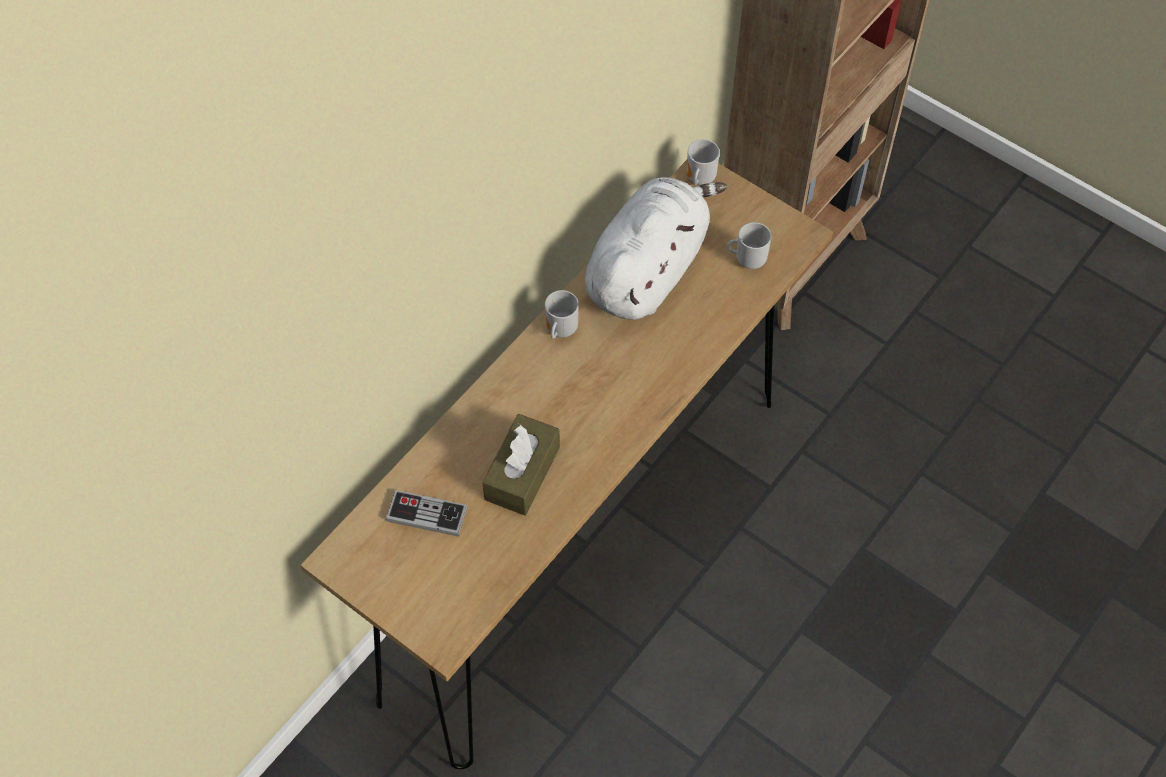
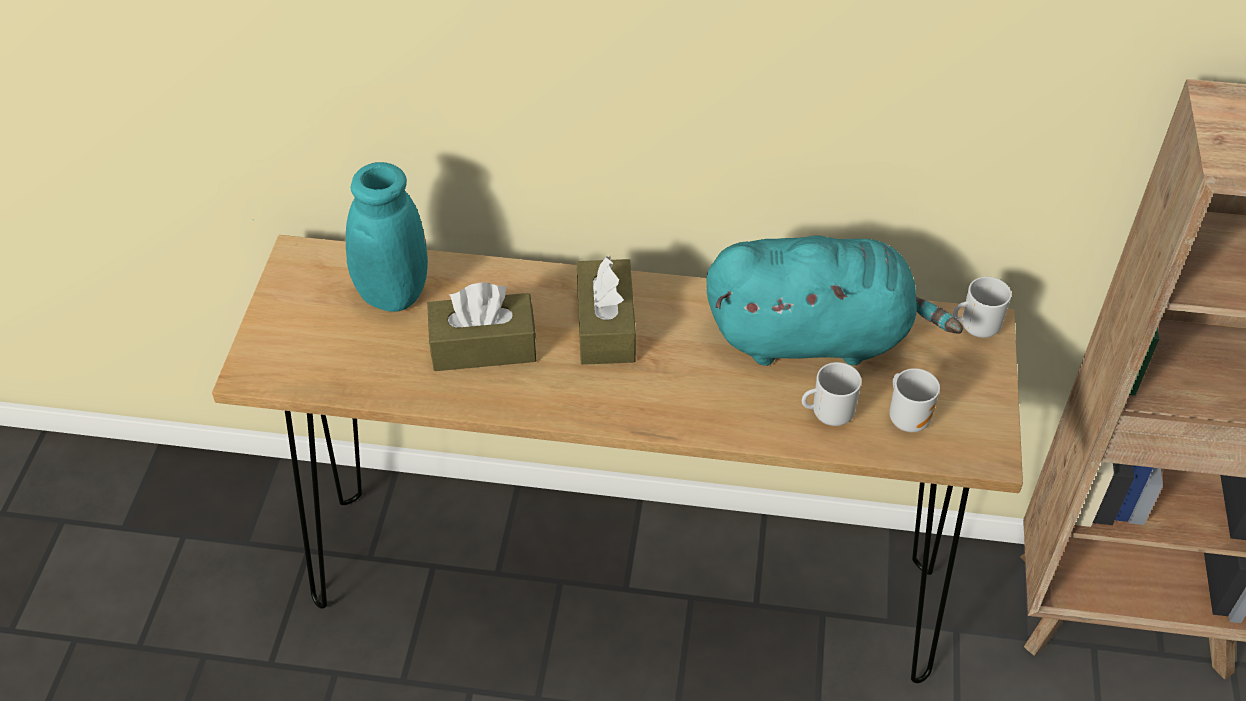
camera: 60 degrees right, 10 degrees down
(426, 514) = (387, 296): game controller -> turquoise vase
(554, 387) = (605, 326): none -> brown tissue box
(559, 330) = (679, 299): mug -> mug (828, 414)
(648, 269) = (816, 337): white plush toy -> turquoise plush toy

